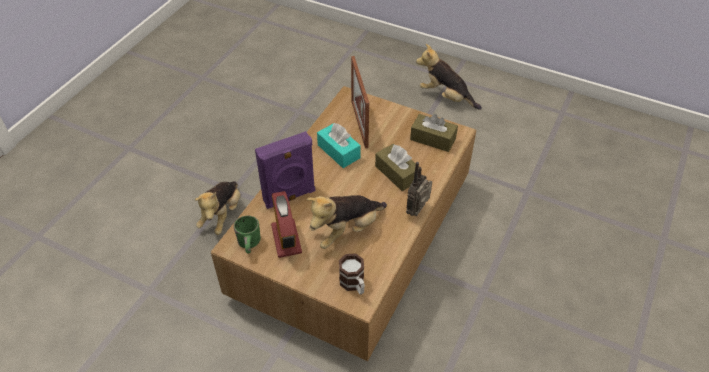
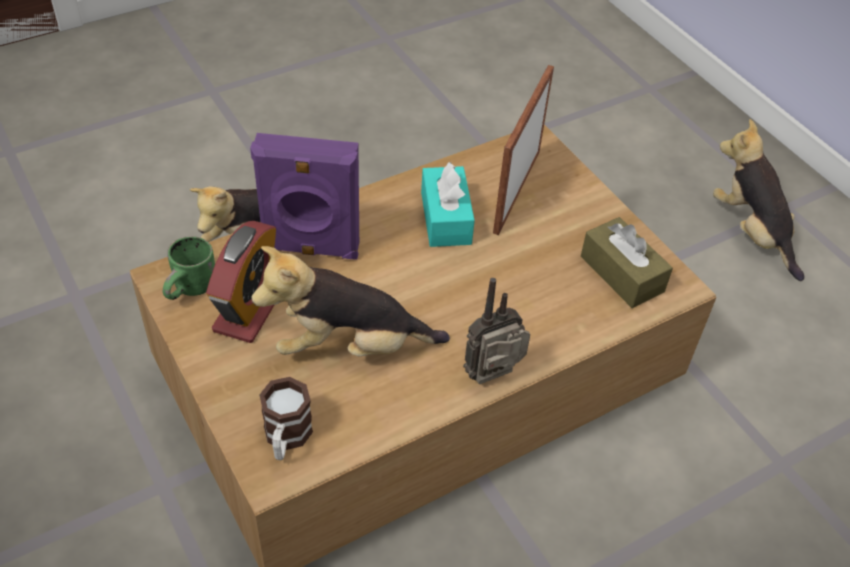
camera: 30 degrees right, 0 degrees up
(397, 173) = (511, 299): brown tissue box -> none

